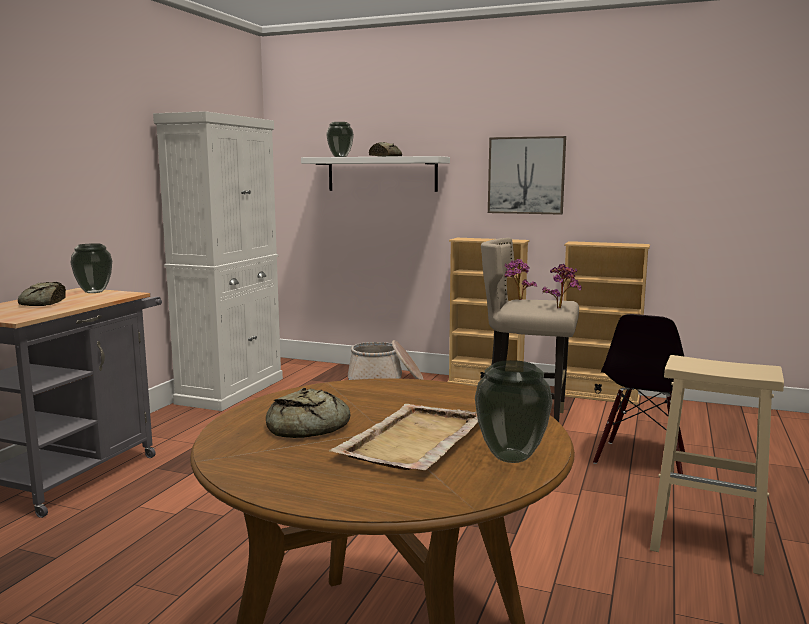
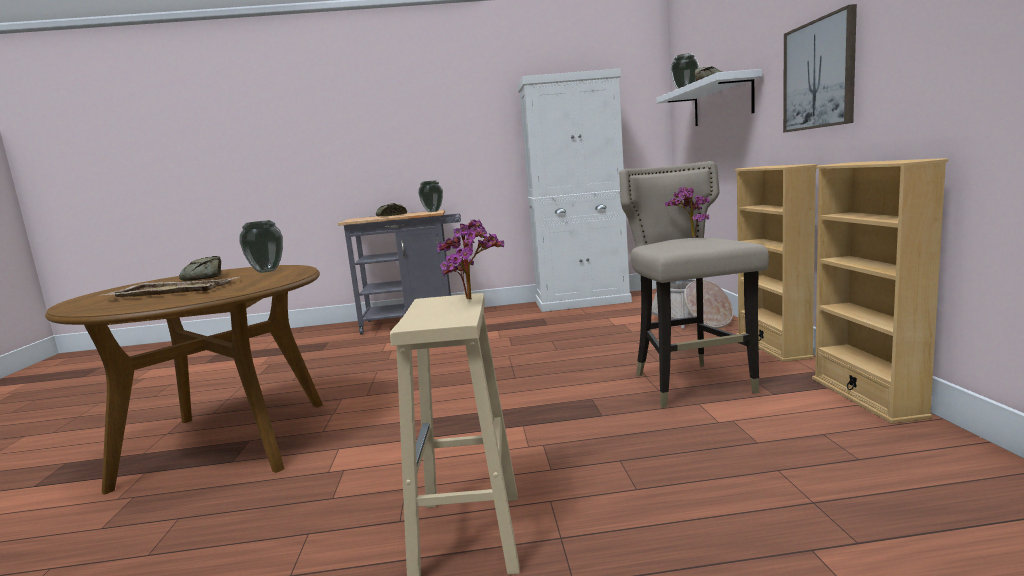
camera: 65 degrees right, 0 degrees up
(510, 457) = (133, 305): vase -> vase (266, 271)
(561, 308) = (686, 248): potted plant -> potted plant (473, 300)
(641, 460) = (672, 460): black chair -> none

